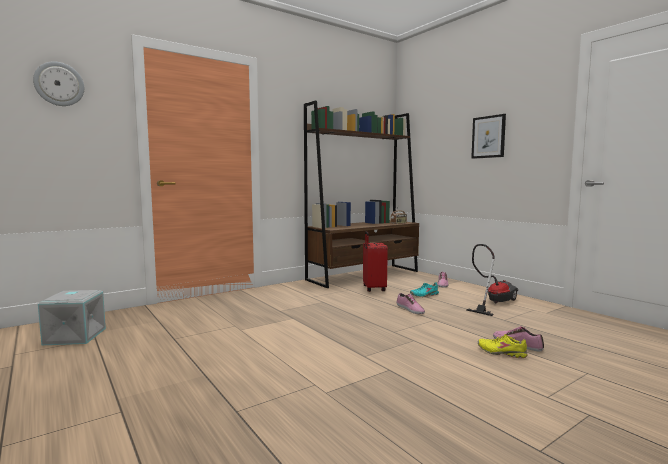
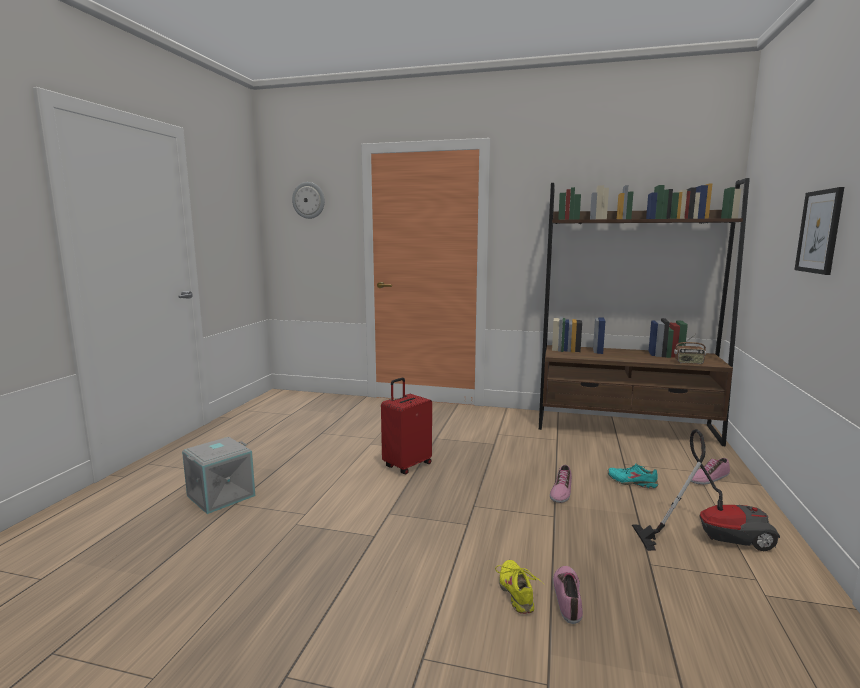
camera: 50 degrees right, 5 degrees up
(74, 336) = (286, 408): grey storage box -> grey storage box (221, 495)
(373, 289) = (588, 449): red suitcase -> red suitcase (406, 465)

